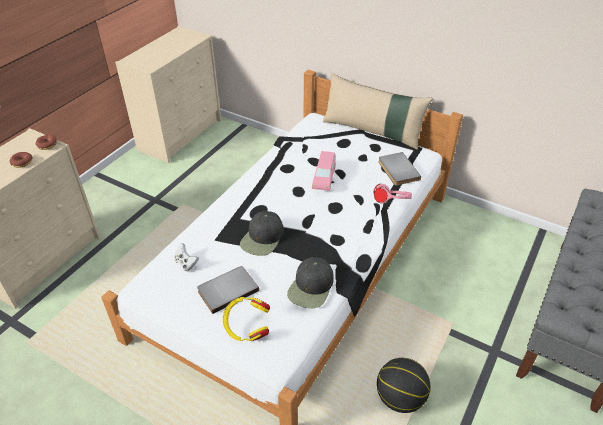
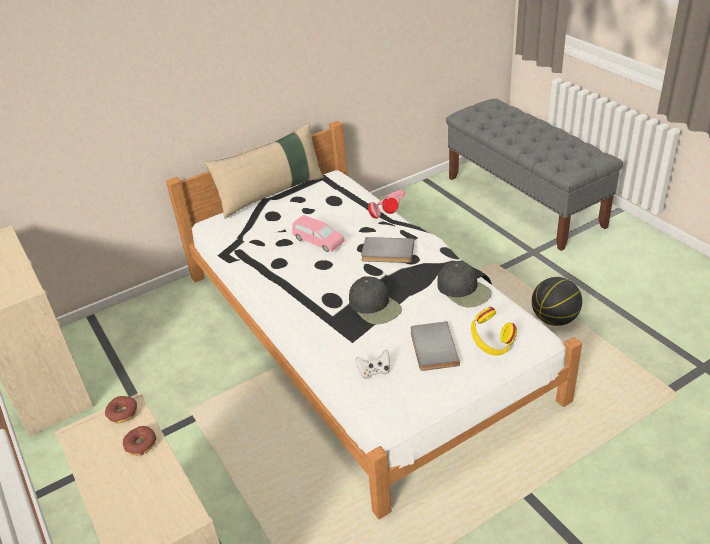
camera: 60 degrees left, 5 degrees down
(397, 170) = (344, 197): grey book -> grey book (387, 253)

